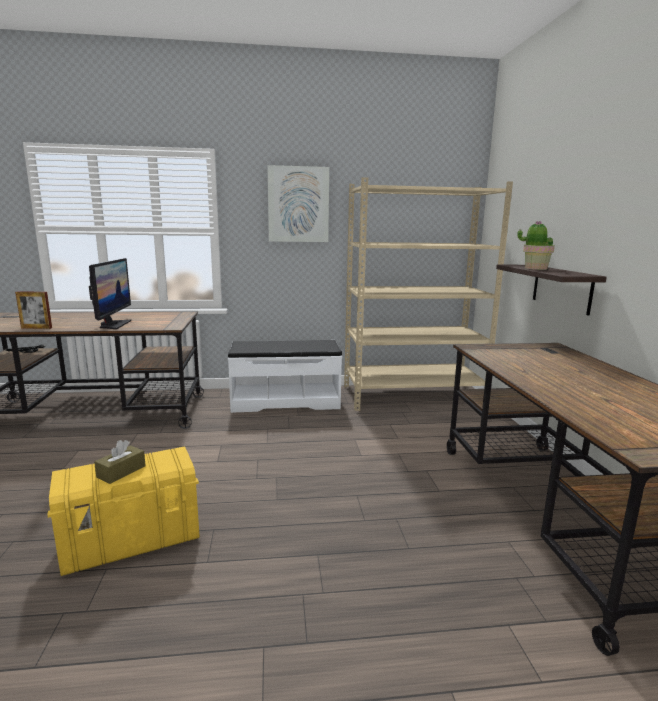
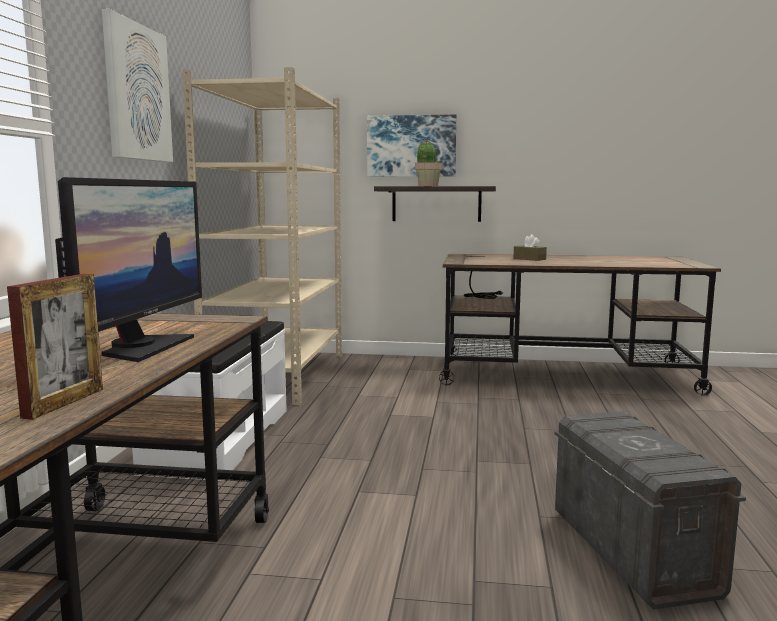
camera: 75 degrees left, 5 degrees down
(113, 324) = (142, 347): monitor -> monitor turned 90 degrees clockwise
(121, 472) = (649, 442): brown tissue box -> brown tissue box (529, 259)
(132, 541) = (632, 551): yellow storage box -> grey storage box
(554, 226) = (411, 146): none -> picture

